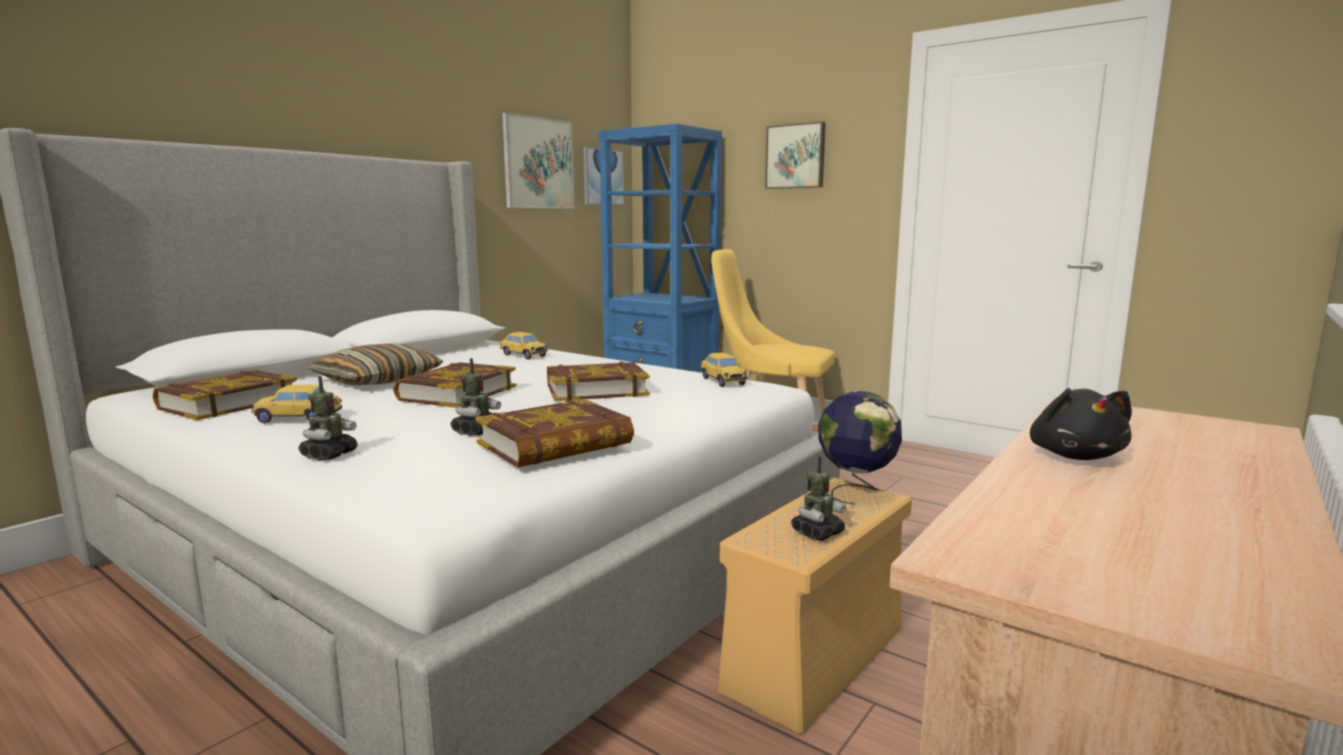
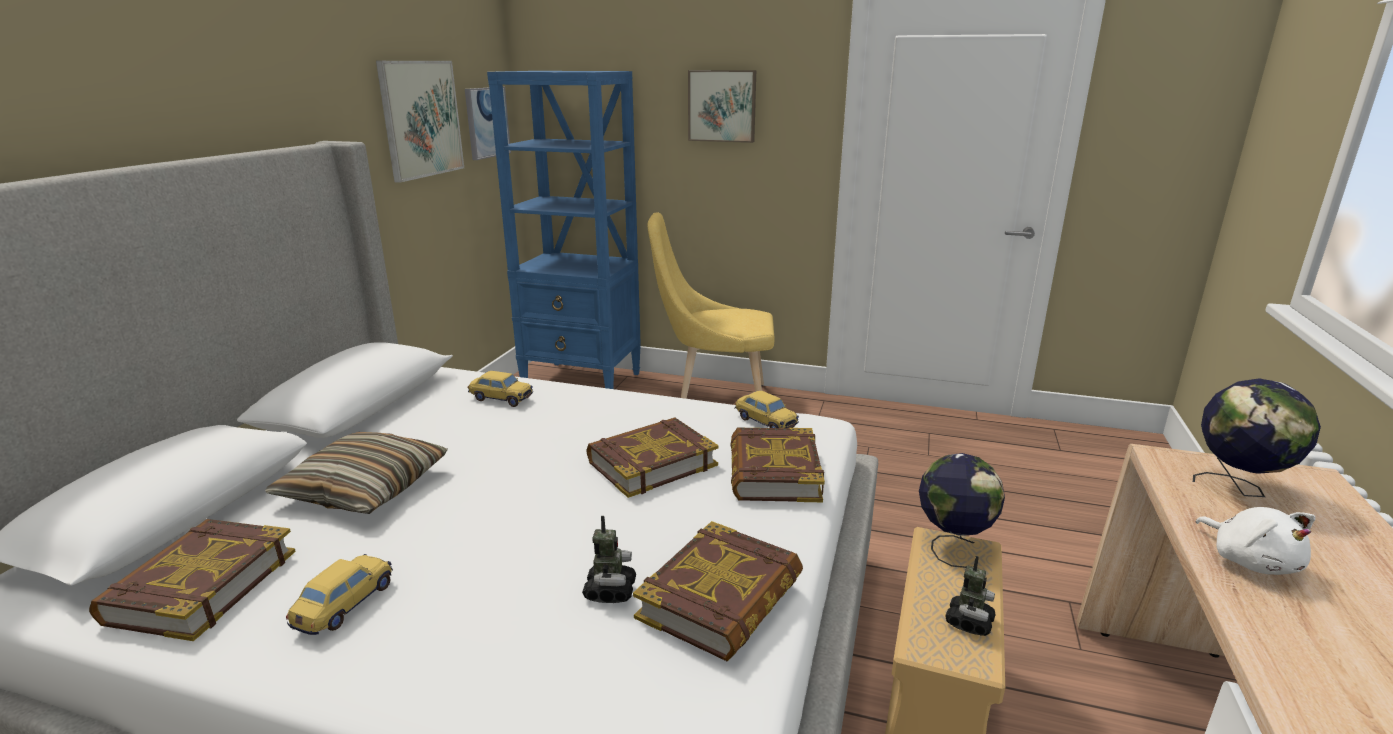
camera: 20 degrees left, 10 degrees up
(298, 419) = (345, 605): toy car -> toy car turned 135 degrees clockwise
(329, 455) = (467, 684): toy robot -> none
(457, 393) = (501, 503): book -> book (773, 472)
(1074, 456) = (1250, 561): black plush toy -> white plush toy
(1138, 424) = (1238, 489): none -> globe

